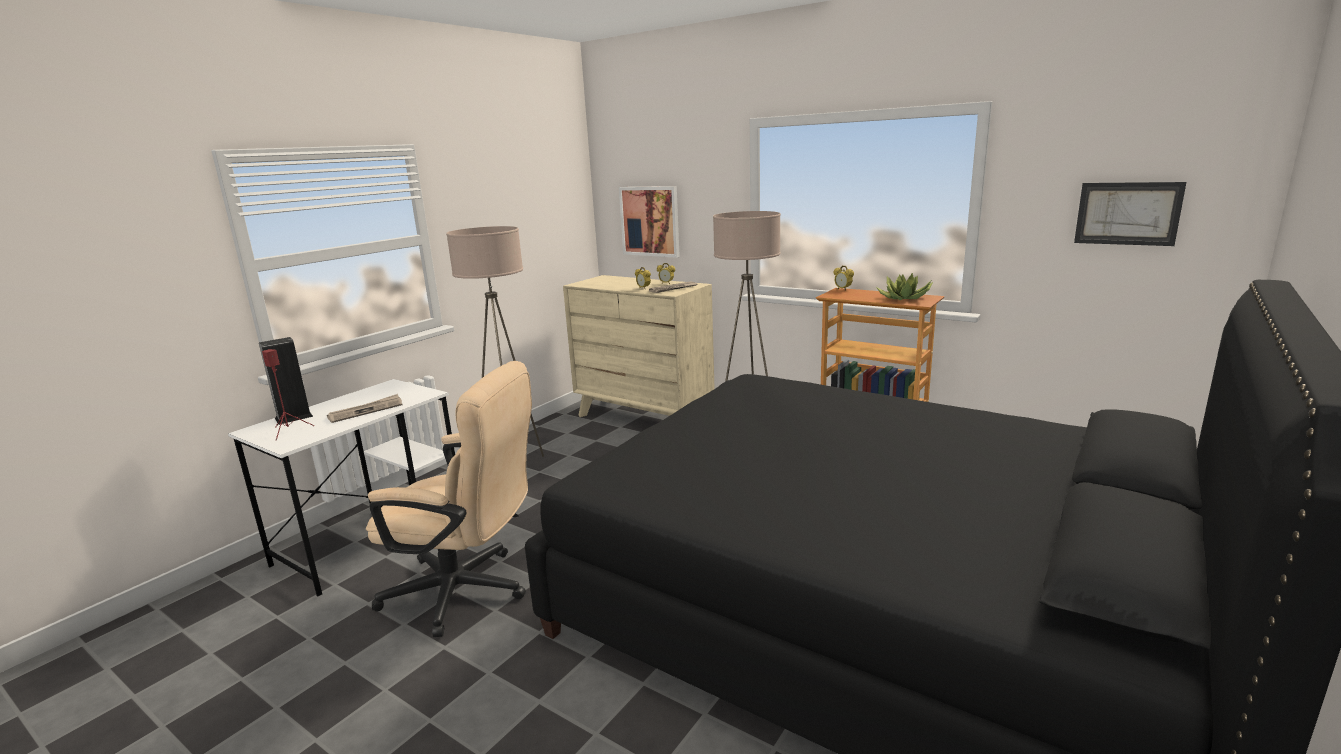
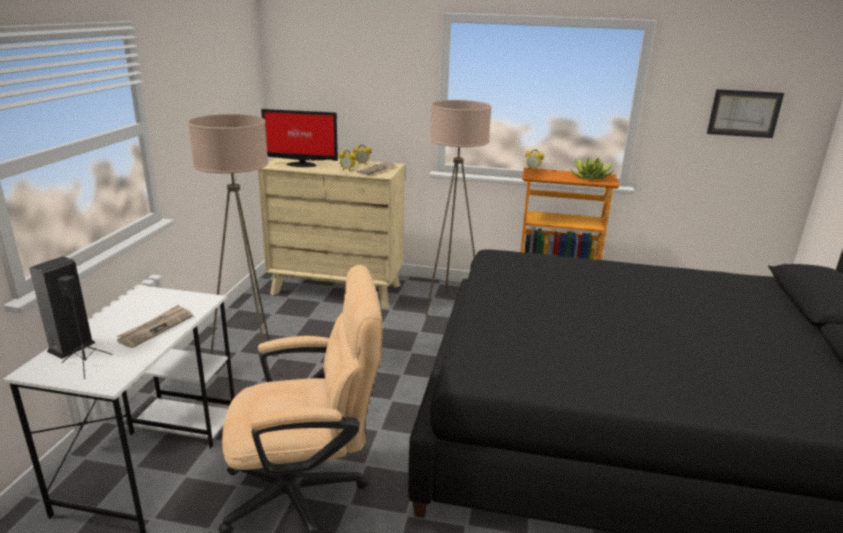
camera: 25 degrees left, 5 degrees up
(289, 430) = (87, 364): red speaker -> black speaker
(606, 283) = (301, 164): none -> monitor
(650, 221) = (331, 102): picture -> none

